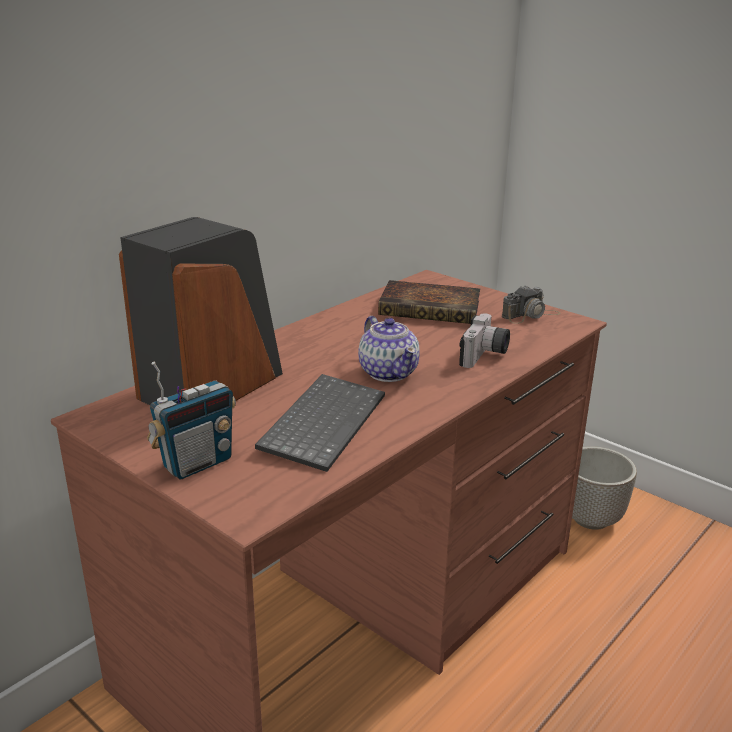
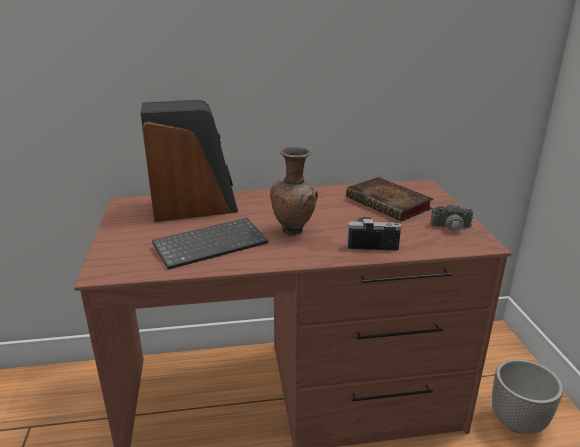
camera: 40 degrees right, 0 degrees up
(197, 463) = (124, 240): radio -> none
(388, 372) = (294, 231): teapot -> brown vase
(485, 356) = (372, 243): camera -> camera turned 150 degrees counterclockwise

